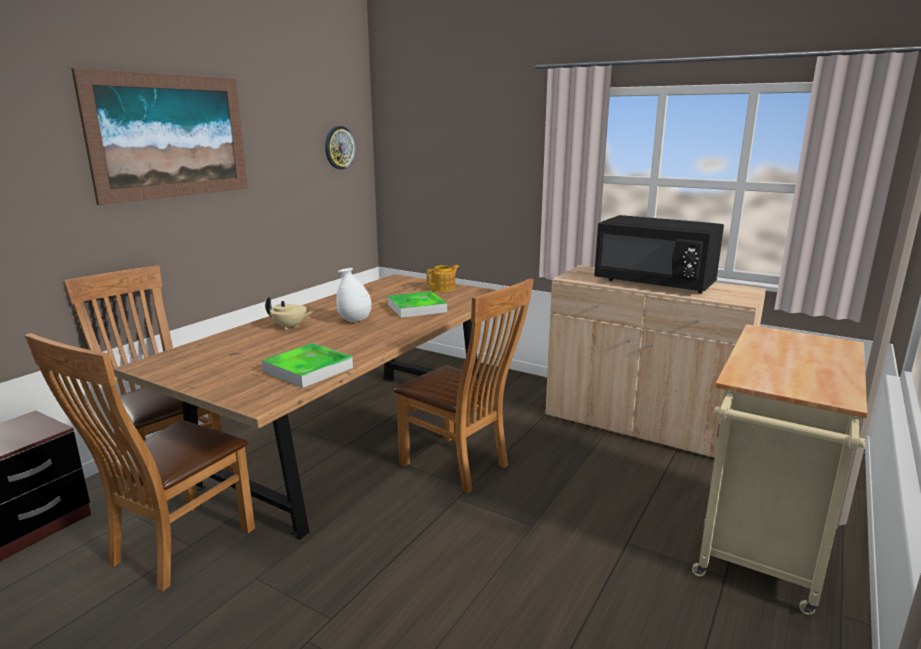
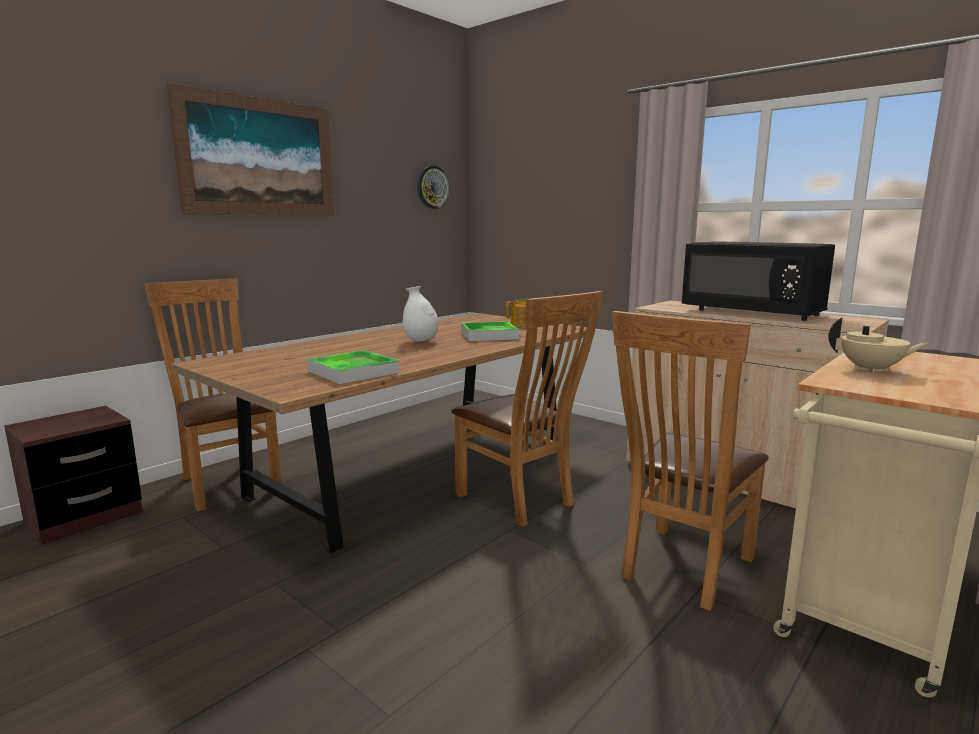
camera: 10 degrees right, 5 degrees down
(175, 548) = (207, 549): brown chair -> brown chair (681, 569)
(290, 327) = (355, 343): beige teapot -> beige teapot (871, 370)

